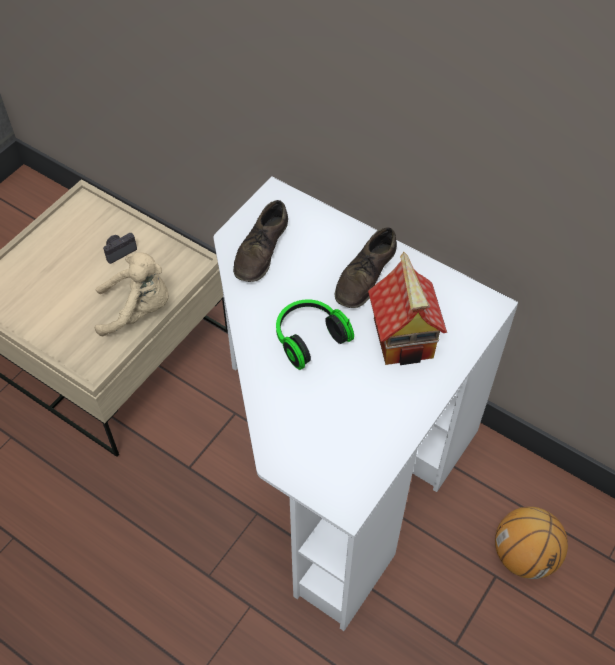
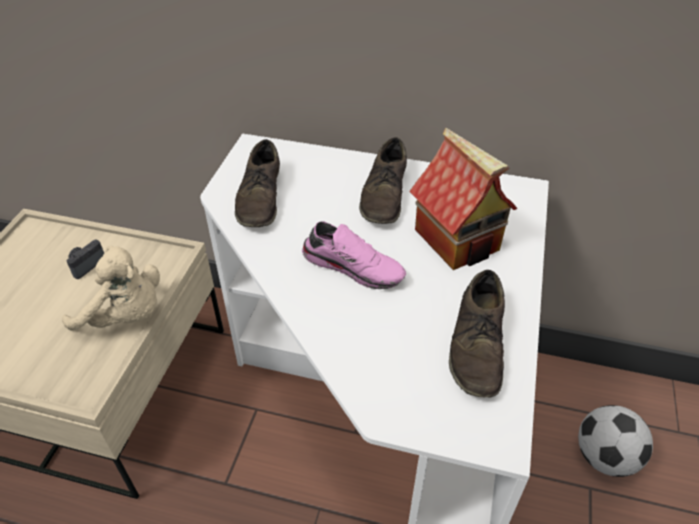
camera: 20 degrees left, 10 degrees down
(138, 310) = (126, 316): beige plush toy -> beige plush toy turned 45 degrees clockwise
(309, 338) = (354, 266): headphones -> pink shoe
(370, 432) = (478, 345): none -> brown shoe
(524, 555) = (604, 457): basketball -> football

